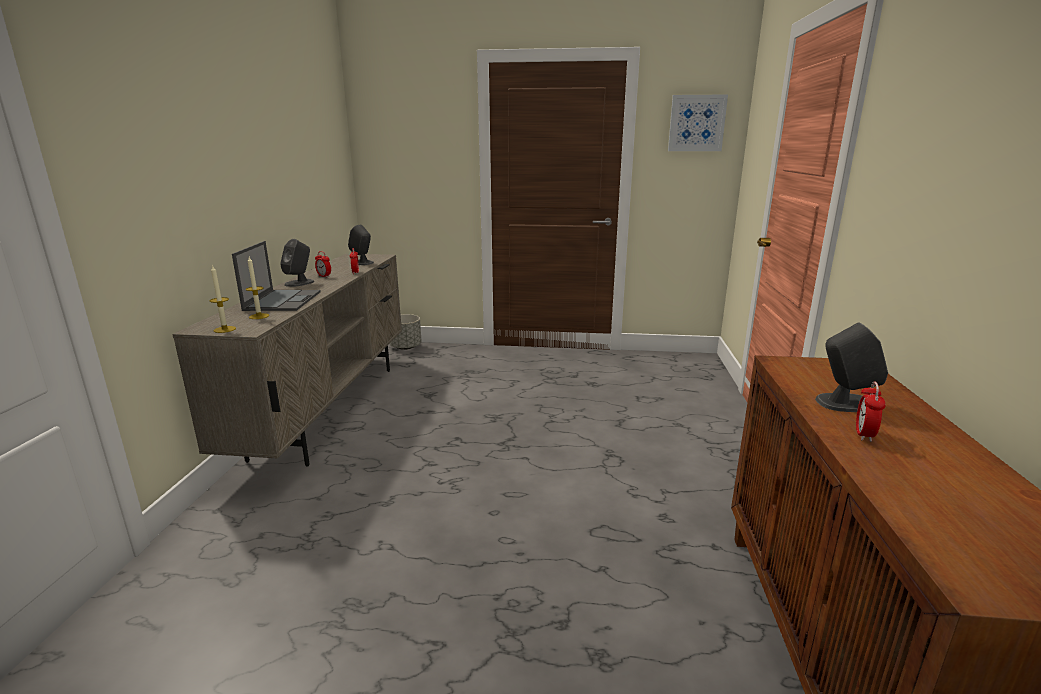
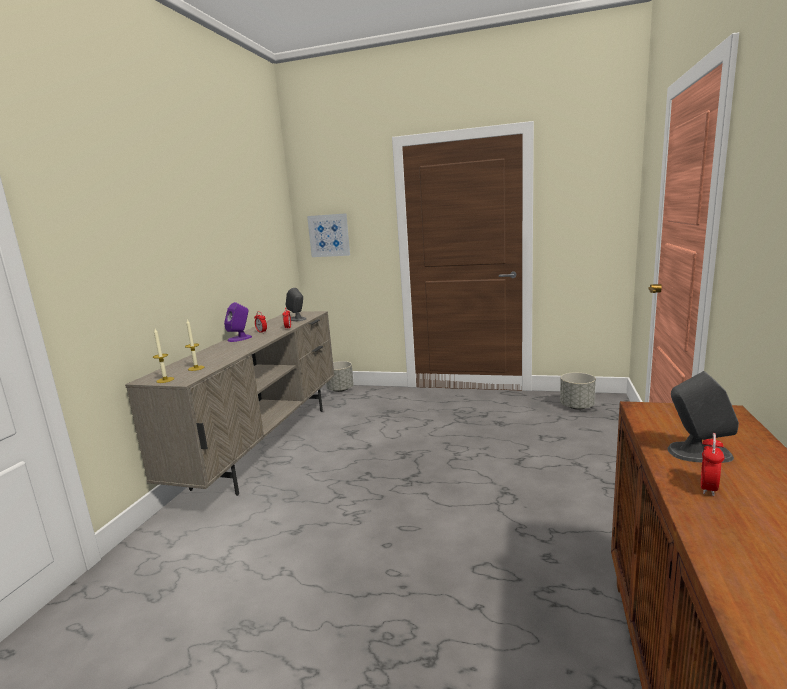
camera: 10 degrees right, 5 degrees down
(283, 300) = (220, 354): laptop -> none
(299, 283) = (240, 338): grey speaker -> purple speaker
(669, 366) = (576, 406): none -> grey planter
(696, 123) = (591, 183): picture -> picture (329, 235)

